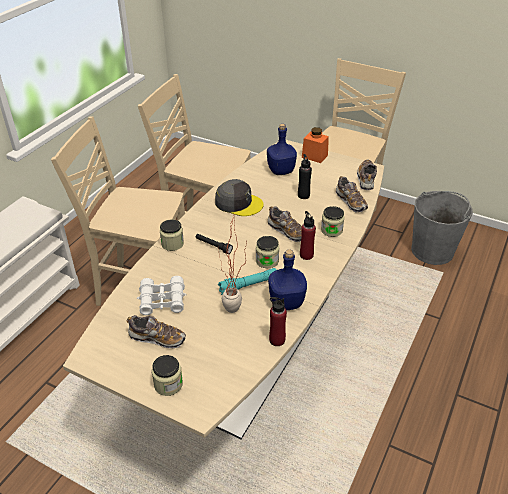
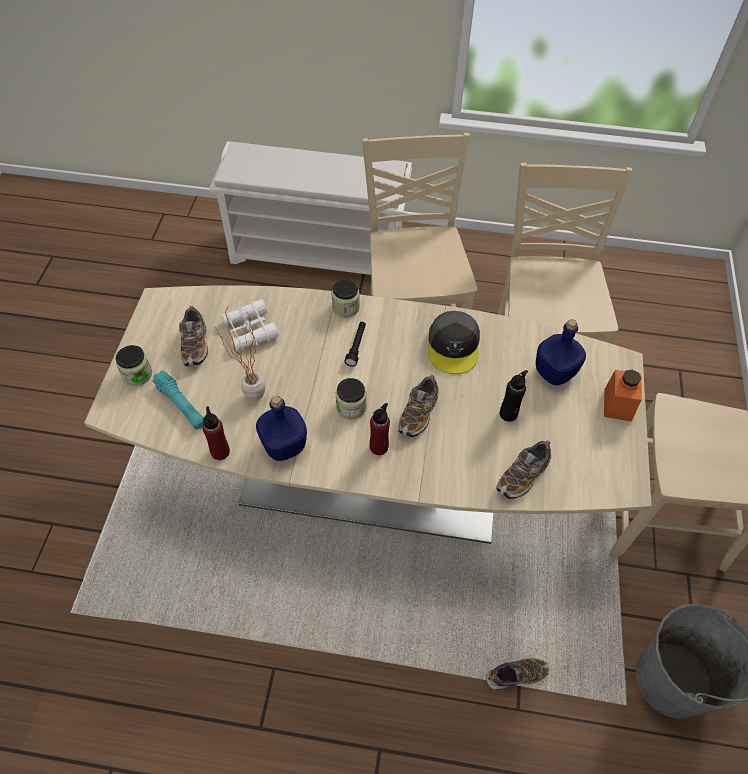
camera: 70 degrees right, 15 degrees up
(248, 285) = (300, 400): turquoise flashlight -> turquoise flashlight (181, 405)
(331, 230) = (444, 465): jar -> none
(366, 179) = (594, 486): shoe -> shoe (515, 675)

